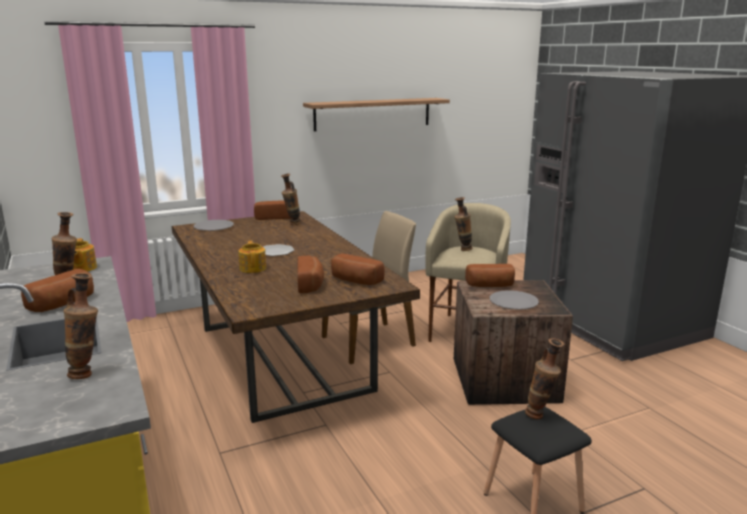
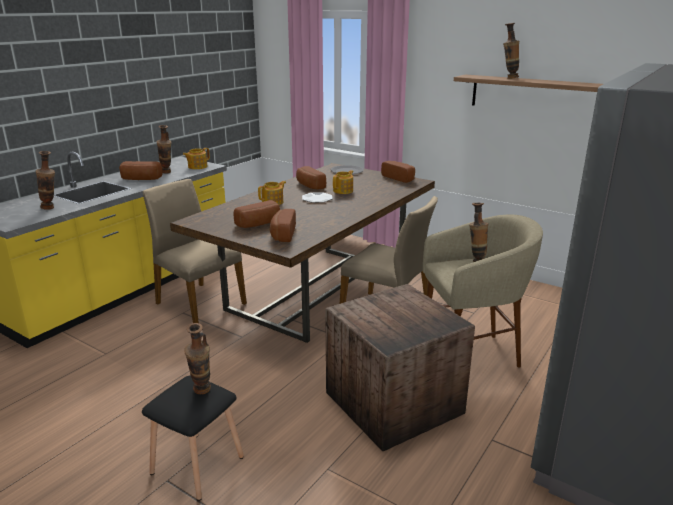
camera: 60 degrees right, 5 degrees up
(212, 436) = (199, 303): none -> beige chair
(271, 239) = (343, 191): none -> teapot
(292, 224) = (390, 186): vase -> vase (508, 78)
(490, 286) = (413, 300): bread -> bread (309, 186)
(513, 301) = (384, 319): grey plate -> none

